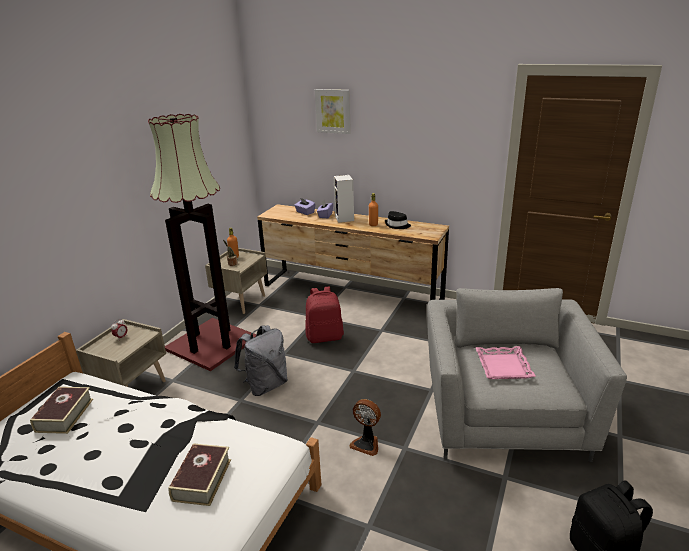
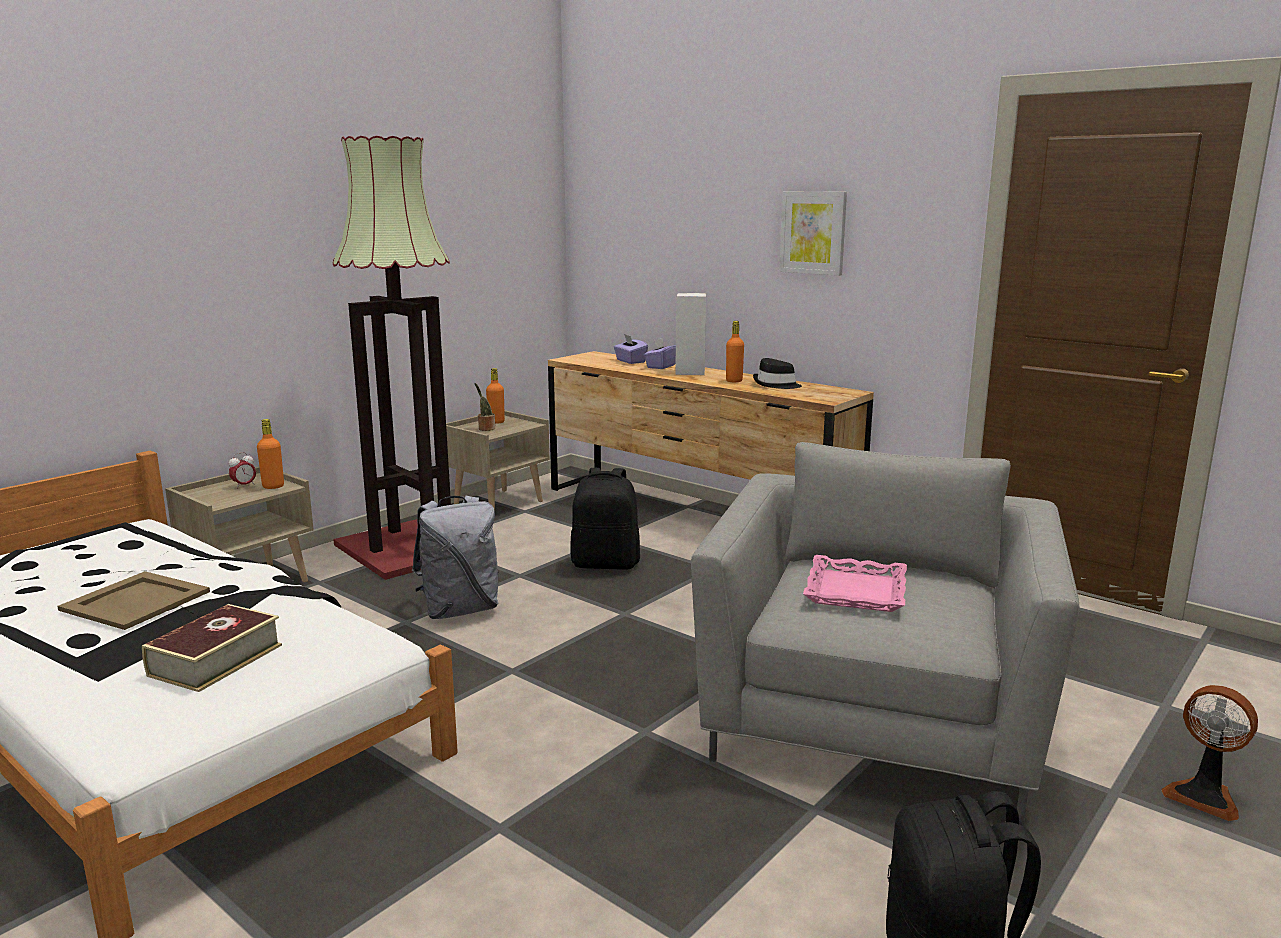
camera: 15 degrees right, 10 degrees down
(64, 415) = (88, 557): book -> none
(121, 444) = (136, 600): none -> beige tray
(140, 335) = (273, 486): none -> orange bottle
(325, 337) = (606, 564): red backpack -> black backpack
(333, 111) = (690, 182): picture -> picture (813, 232)
(366, 443) = (578, 713): fan -> fan (1204, 796)

